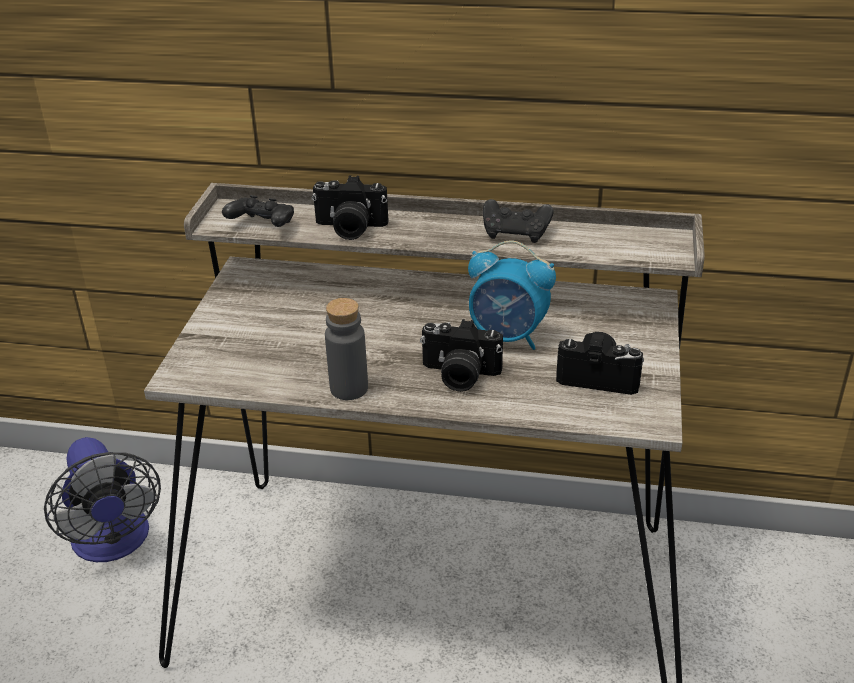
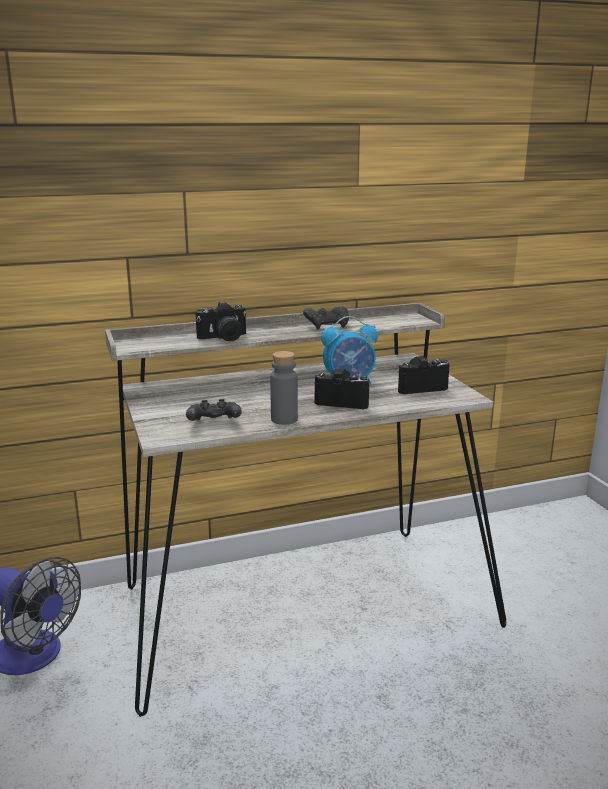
camera: 30 degrees left, 15 degrees down
(262, 226) = (163, 345): black game controller -> black game controller (214, 423)
(459, 375) = (343, 402): camera -> camera turned 150 degrees counterclockwise

